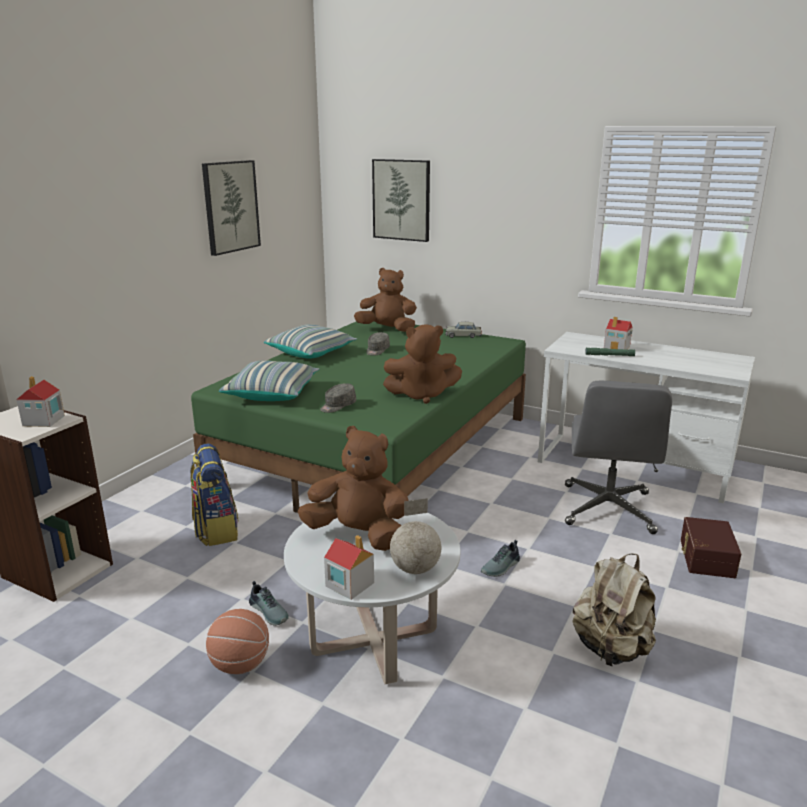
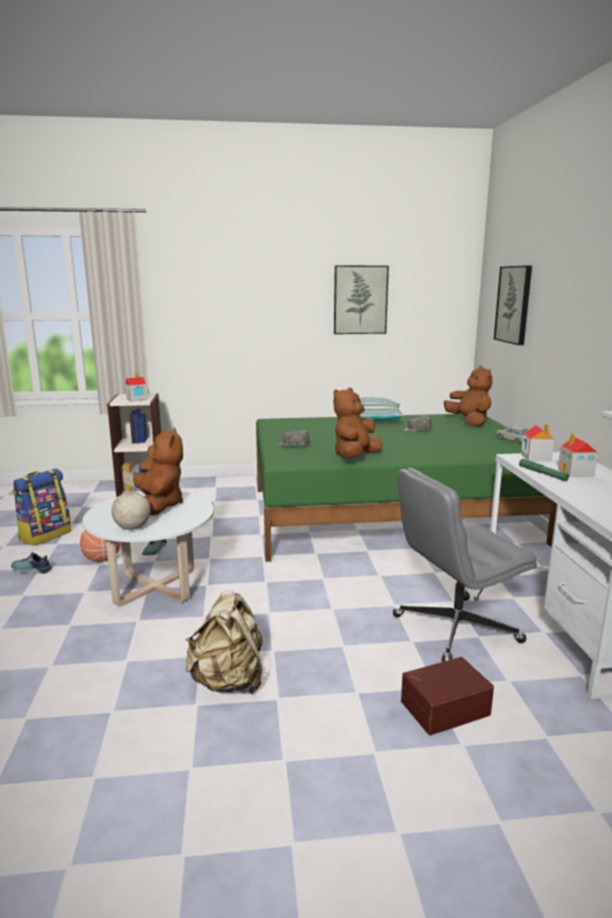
camera: 55 degrees right, 5 degrees down
(216, 529) = (220, 508): backpack -> backpack (45, 535)
(272, 393) = (286, 430): pillow -> none
(349, 584) = (100, 517): toy house -> toy house (535, 457)
(422, 395) = (355, 457): brown plush toy -> brown plush toy turned 75 degrees clockwise
(501, 567) = (289, 605): shoe -> shoe (31, 570)

